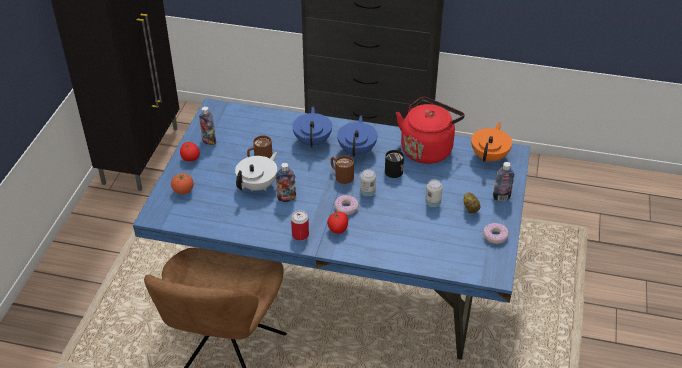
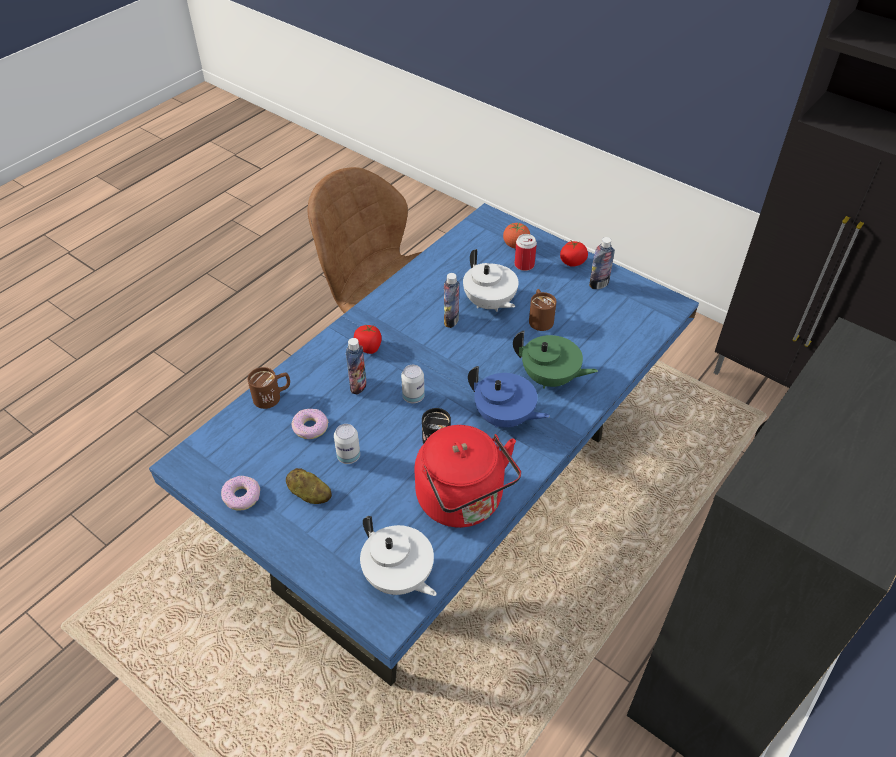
camera: 115 degrees right, 5 degrees up
(300, 235) = (382, 313): can -> can (524, 265)
(313, 141) = (550, 378): blue teapot -> green teapot
(341, 176) = (462, 382): brown mug -> brown mug (272, 396)
(346, 208) = (399, 367): donut -> donut (310, 428)
(489, 156) = (398, 577): orange teapot -> white teapot
(501, 197) = (304, 544): bottle -> bottle (358, 386)

